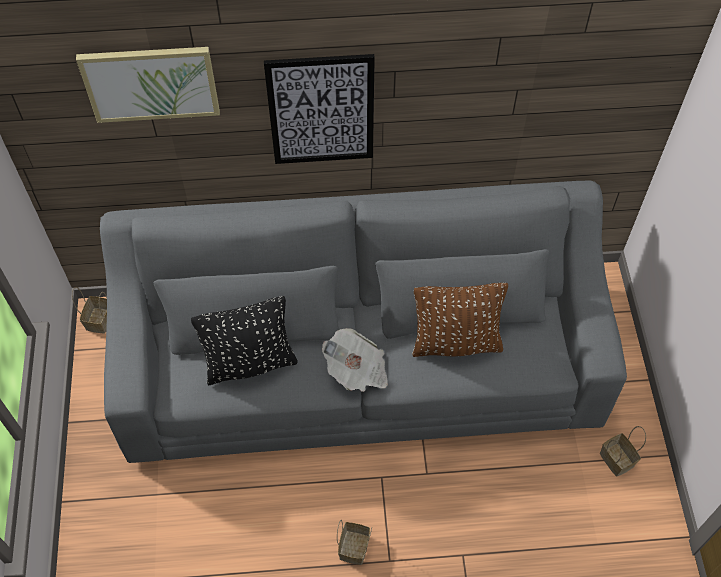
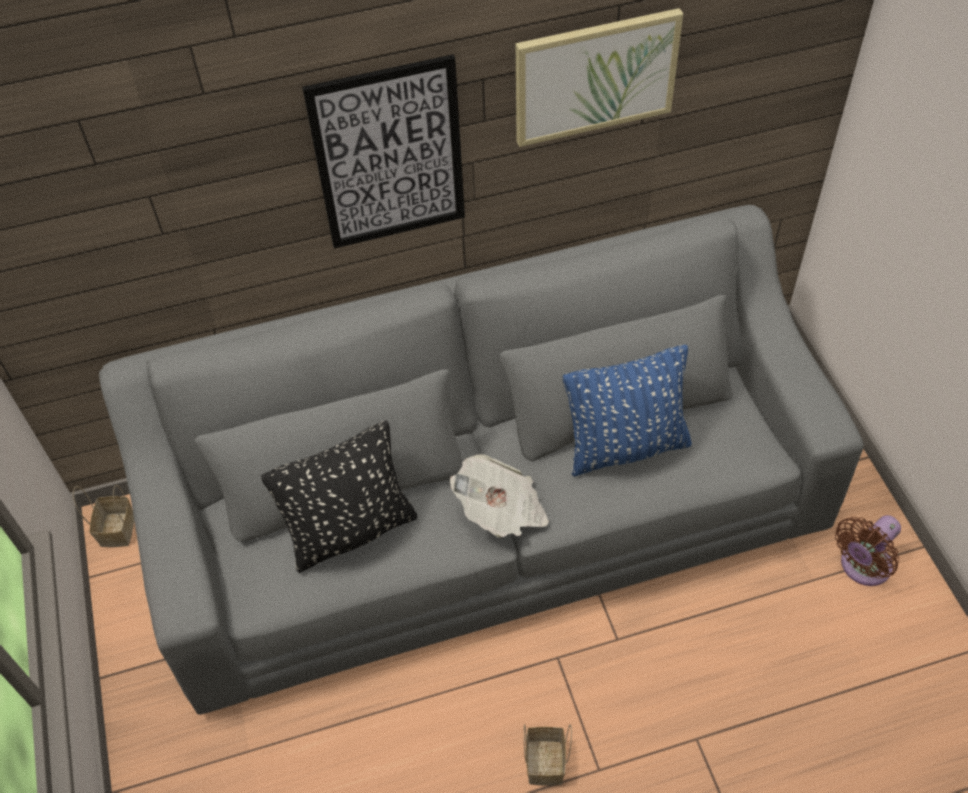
camera: 10 degrees left, 5 degrees down
(151, 83) = (145, 147): picture -> picture (595, 76)
(456, 342) = (625, 447): brown pillow -> blue pillow
(618, 460) = (862, 567): basket -> brown fan

